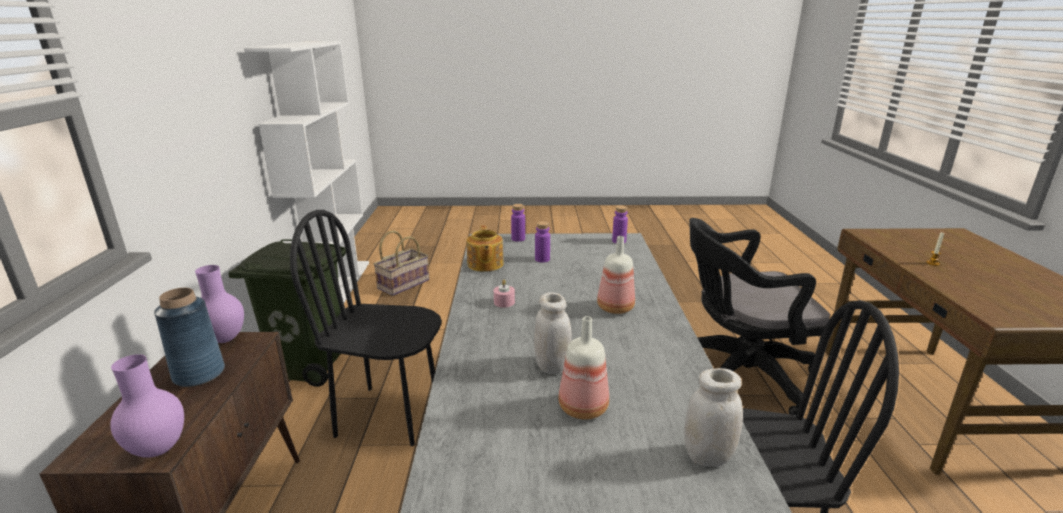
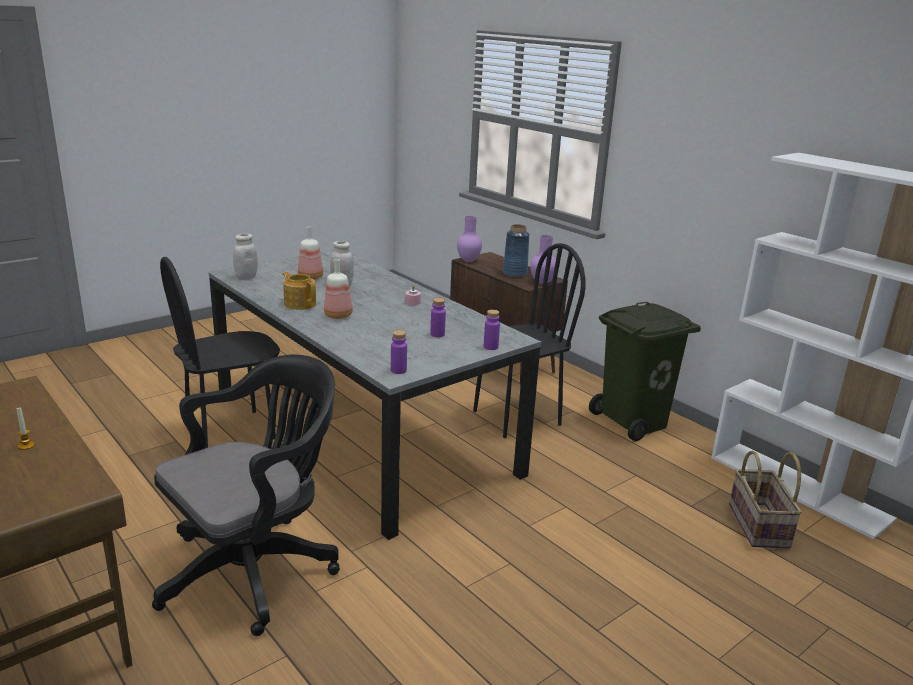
camera: 140 degrees right, 0 degrees up
(485, 264) = (471, 319): teapot -> teapot (300, 303)

